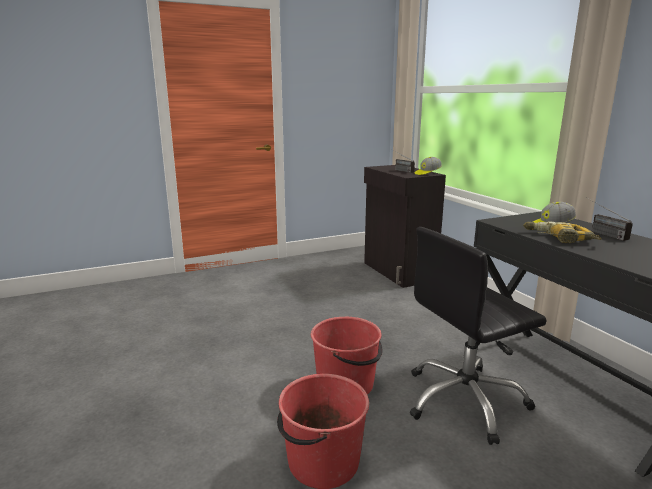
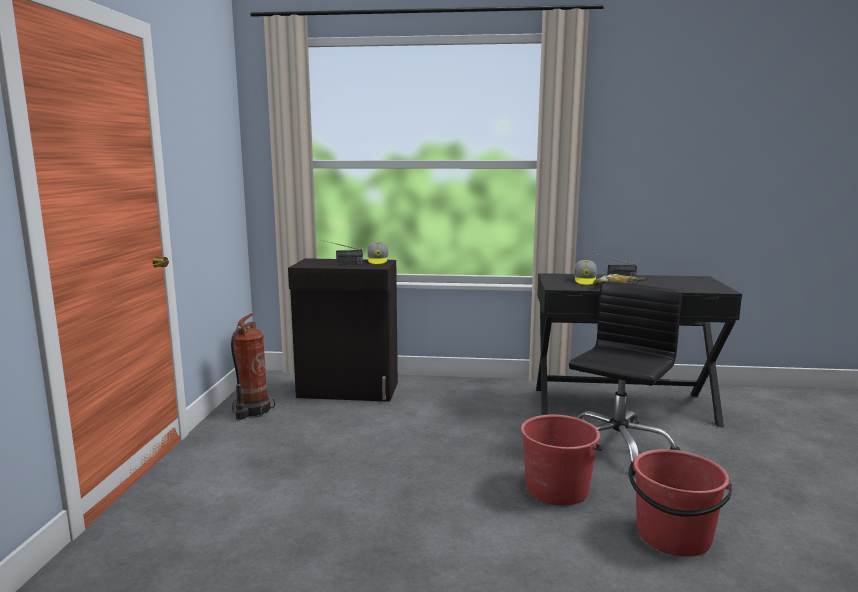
camera: 60 degrees left, 5 degrees down
(330, 259) = (251, 411): none -> fire extinguisher
(465, 401) = (616, 447): black office chair -> black office chair turned 150 degrees counterclockwise

